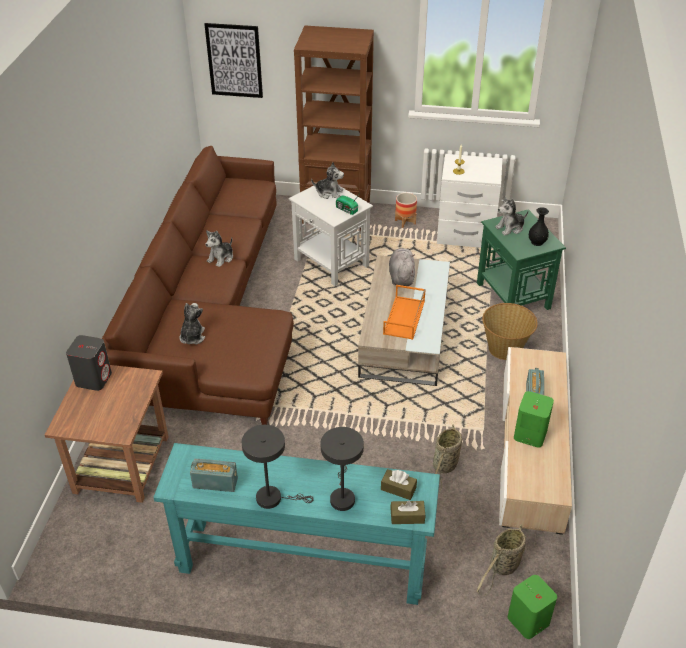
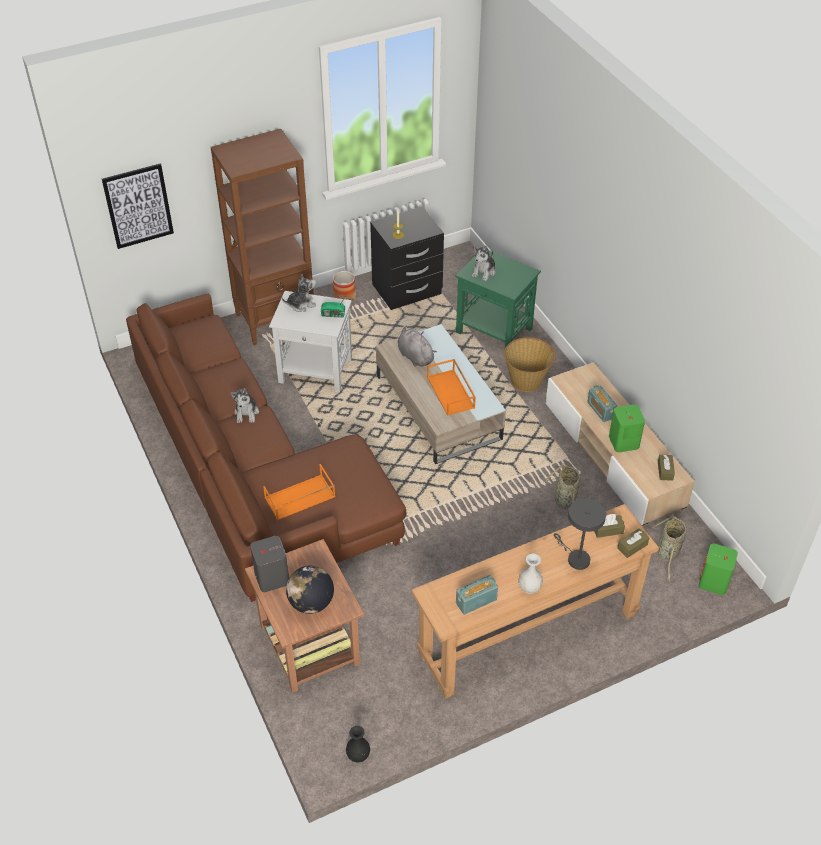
camera: 35 degrees left, 5 degrees up
(100, 414) = (311, 603): none -> globe
(192, 337) = (299, 498): plush toy -> orange tray
(273, 498) = (529, 587): grey table lamp -> white vase
(302, 561) = (528, 633): turquoise console table -> brown console table
(465, 234) = (407, 290): white nightstand -> black nightstand
(537, 242) = (515, 276): black vase -> black vase (358, 755)
(548, 481) = (665, 471): none -> brown tissue box

